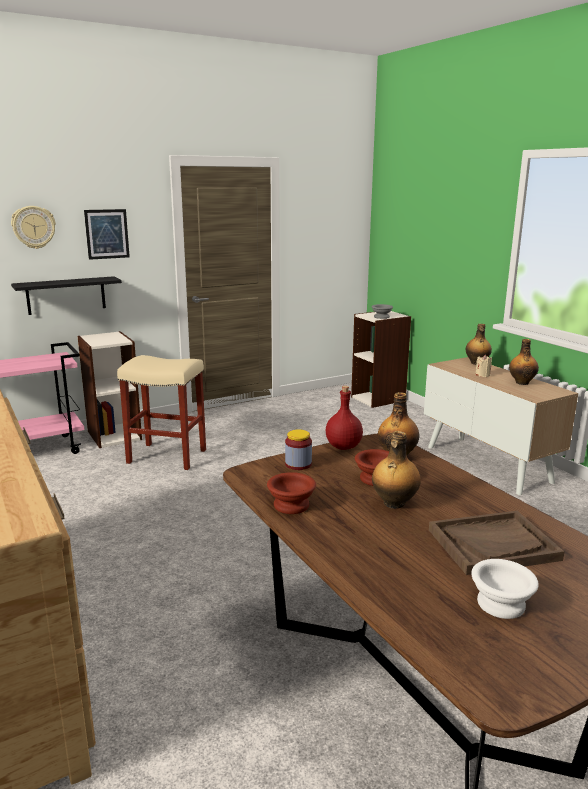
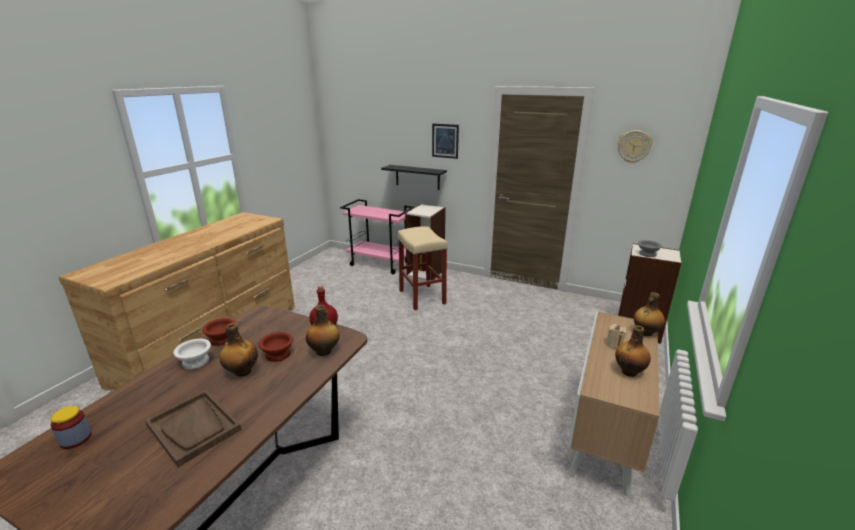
camera: 55 degrees right, 5 degrees up
(33, 227) = (403, 132): wall clock -> wall clock (634, 146)
(298, 464) = (283, 323): jar -> jar (75, 439)
(502, 605) = (108, 450): white bowl -> white bowl (194, 362)

